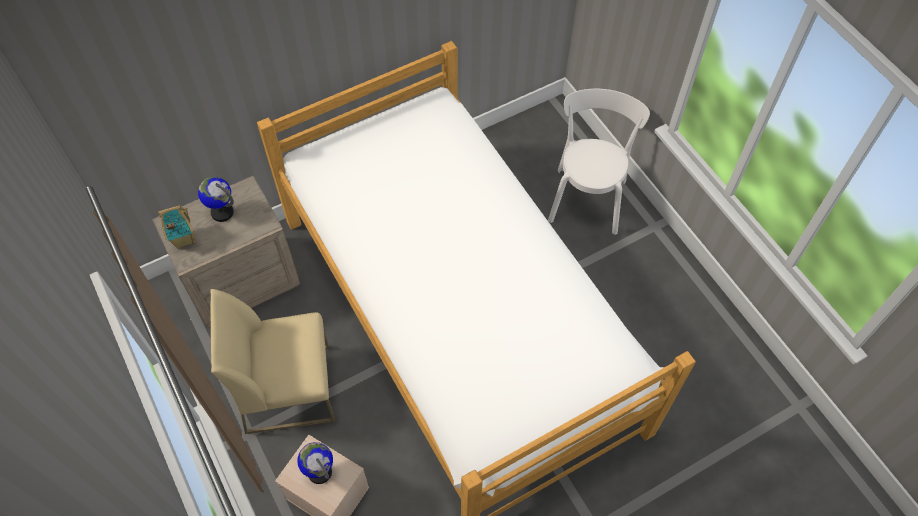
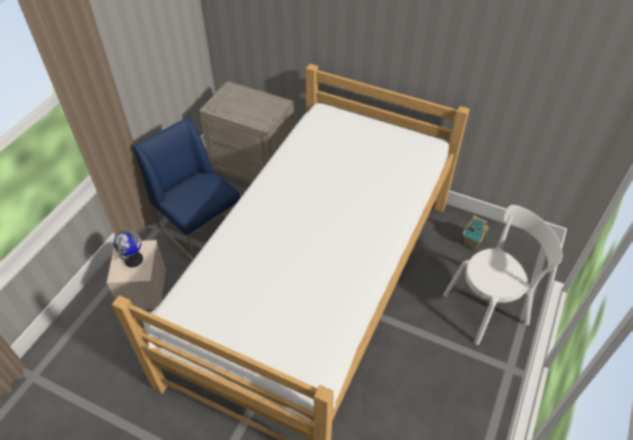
camera: 55 degrees right, 10 degrees down
(183, 239) = (224, 98): toy house -> toy house (471, 243)
(222, 212) = (256, 103): globe -> none
(289, 388) = (201, 228): beige chair -> blue chair

